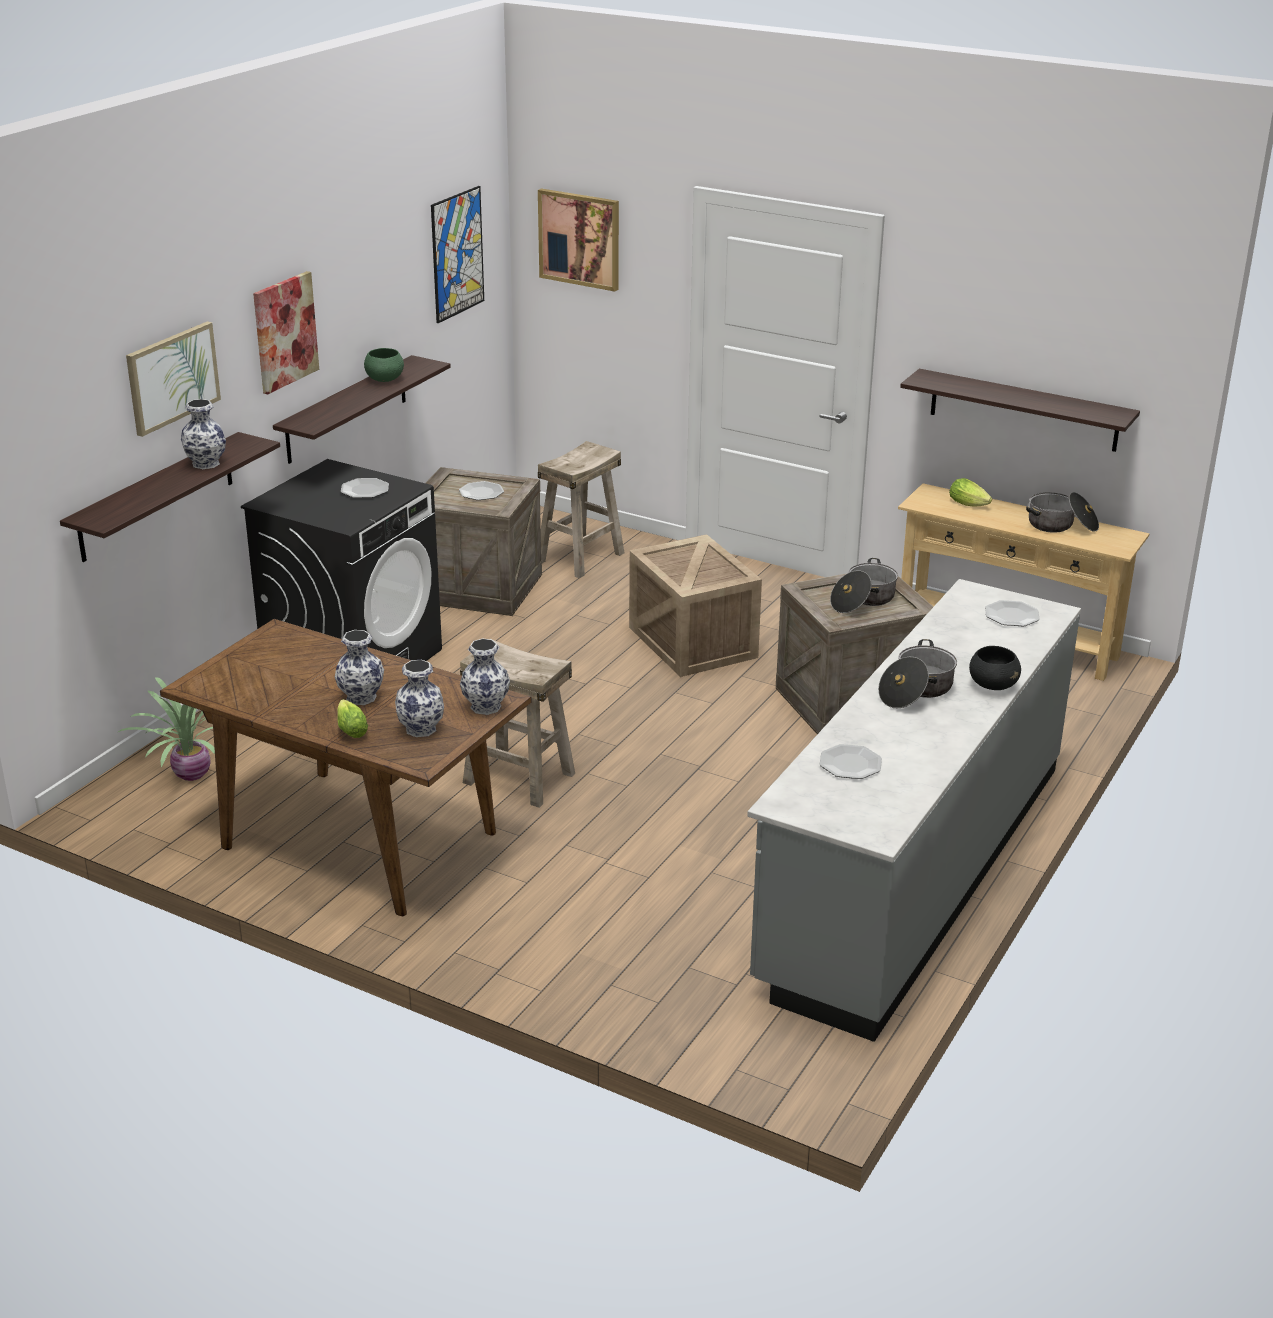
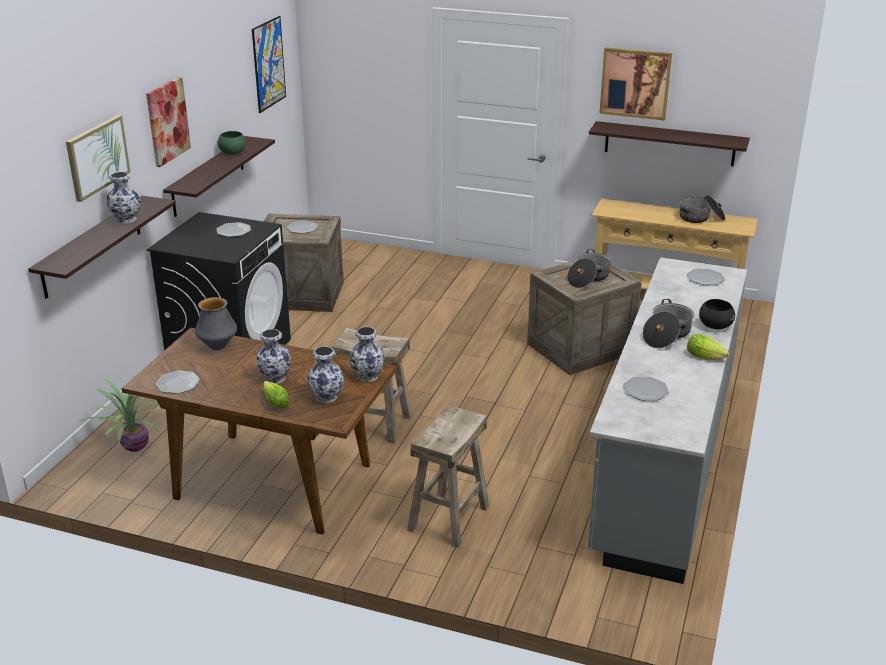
camera: 10 degrees left, 0 degrees up
(233, 691) = (178, 383): none -> plate
(301, 648) = (217, 346): none -> vase
(579, 239) = (350, 50): picture -> picture (635, 83)
(580, 558) = (366, 268): beige stool -> beige stool (449, 518)
(694, 643) = (462, 318): crate -> none
(970, 504) = (637, 209): lettuce -> lettuce (707, 357)

